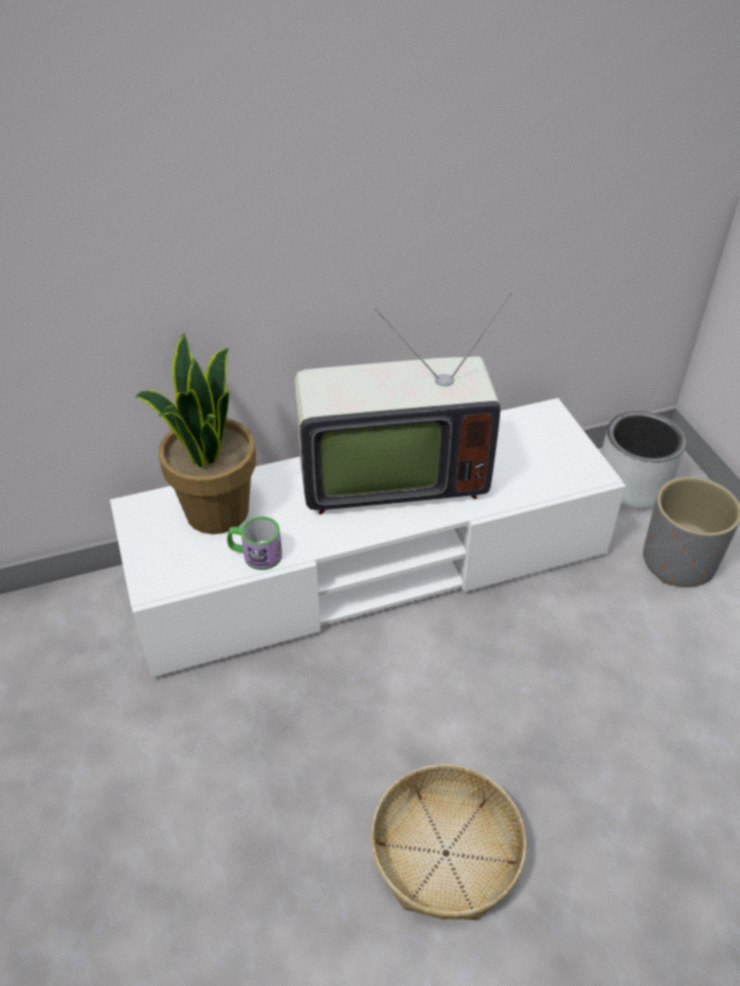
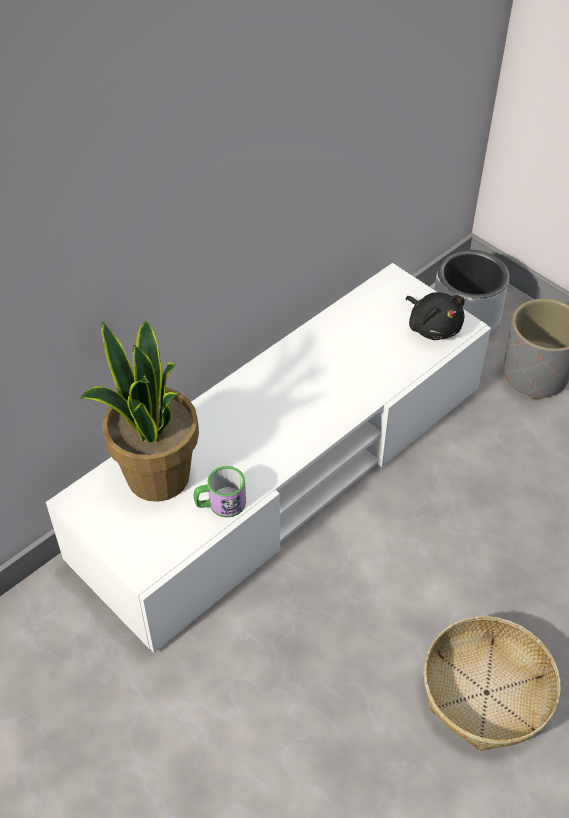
camera: 25 degrees left, 5 degrees up
(388, 476) = (291, 387): television -> none
(563, 466) = (433, 327): none -> black plush toy

